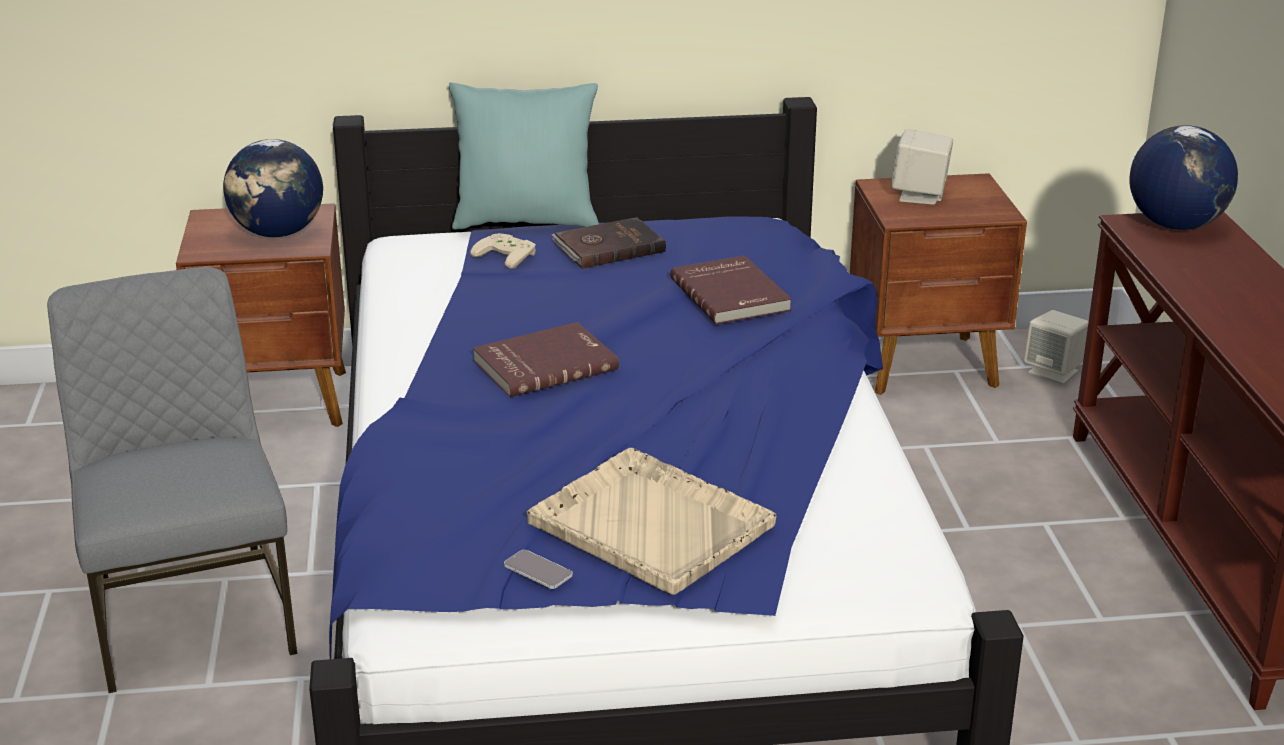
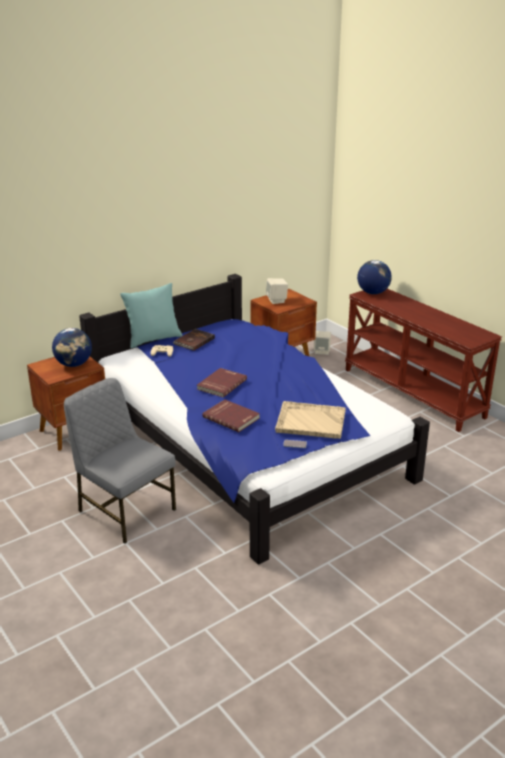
camera: 30 degrees left, 0 degrees up
(732, 294) = (253, 347): red book -> red book (232, 417)

